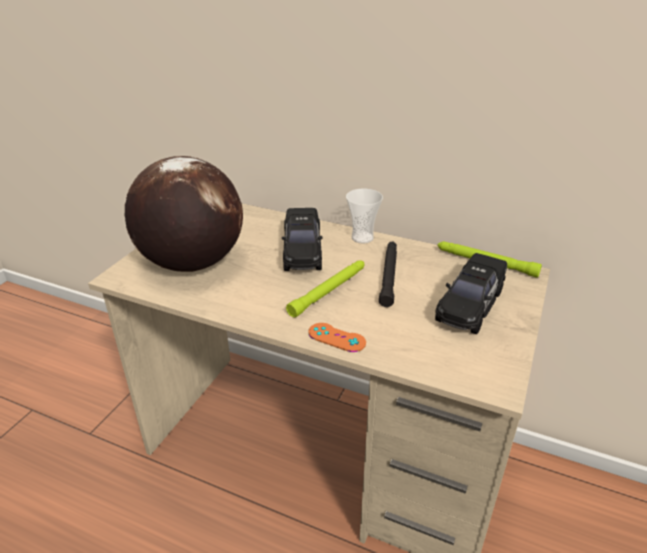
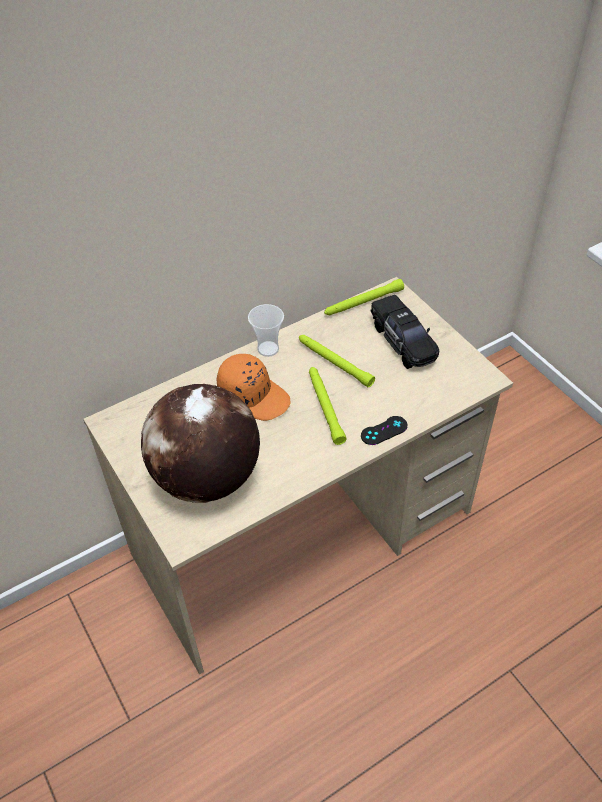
camera: 55 degrees left, 15 degrees up
(302, 251) = (254, 395): black toy car -> orange cap
(336, 337) = (384, 430): orange game controller -> black game controller
(389, 275) = (334, 363): black flashlight -> green flashlight

